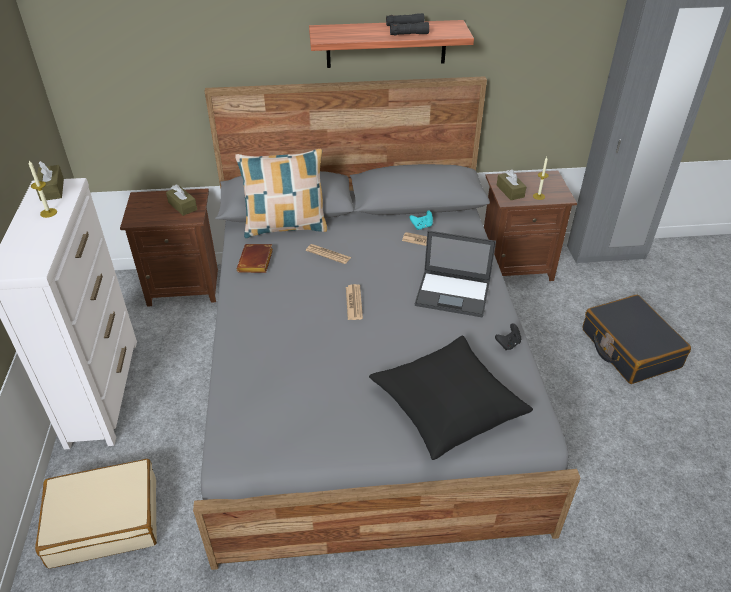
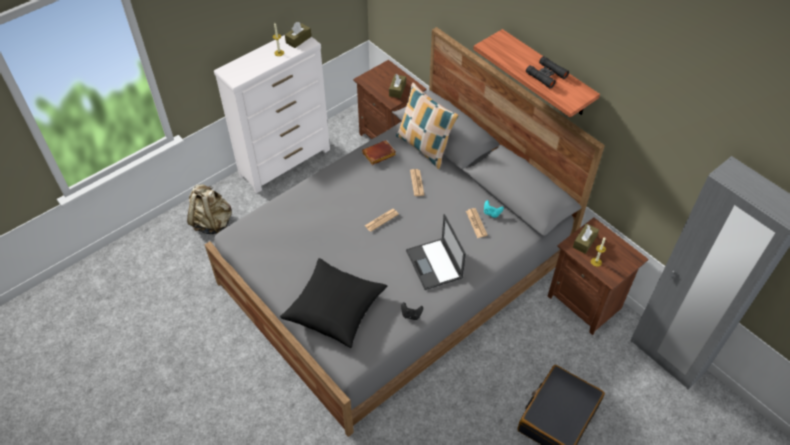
camera: 55 degrees right, 10 degrees up
(105, 521) = (213, 223): beige suitcase -> beige backpack

